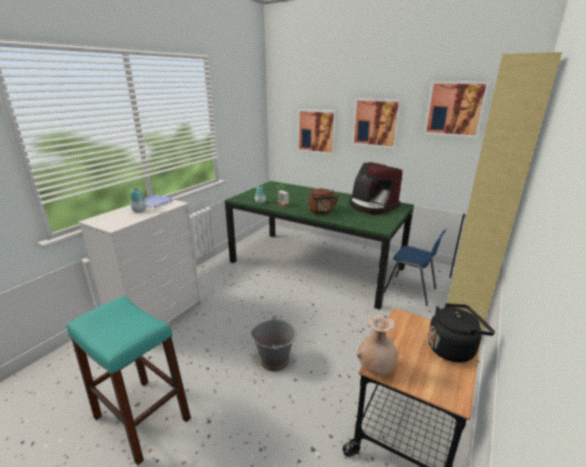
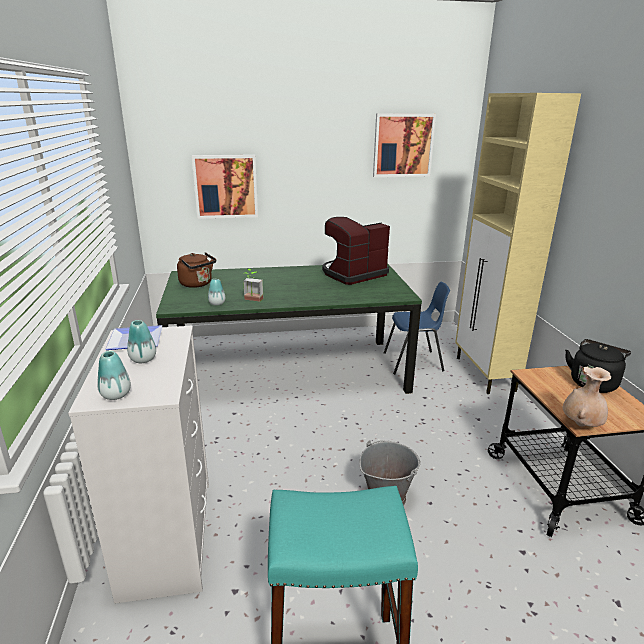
camera: 40 degrees left, 0 degrees up
(102, 221) = (116, 395): none -> vase
(321, 212) = (314, 295): brown kettle -> brown kettle (197, 284)
(372, 206) = (353, 274): coffee machine -> coffee machine turned 135 degrees clockwise
(376, 123) = (312, 168): picture -> none

